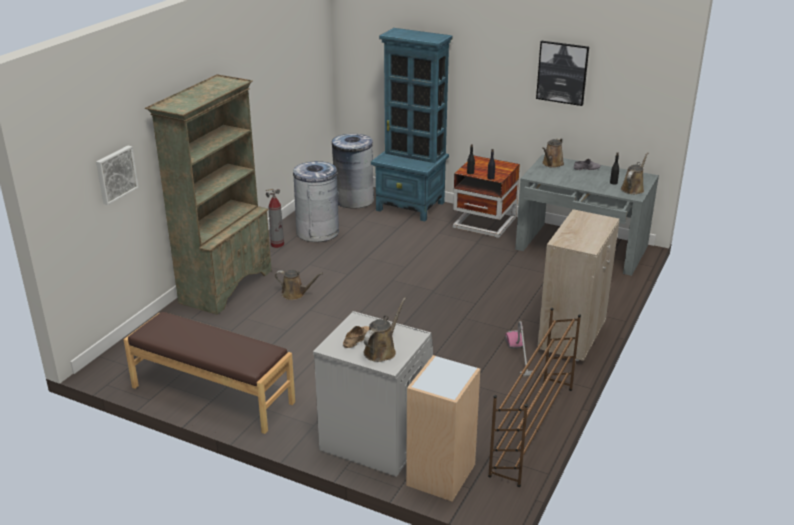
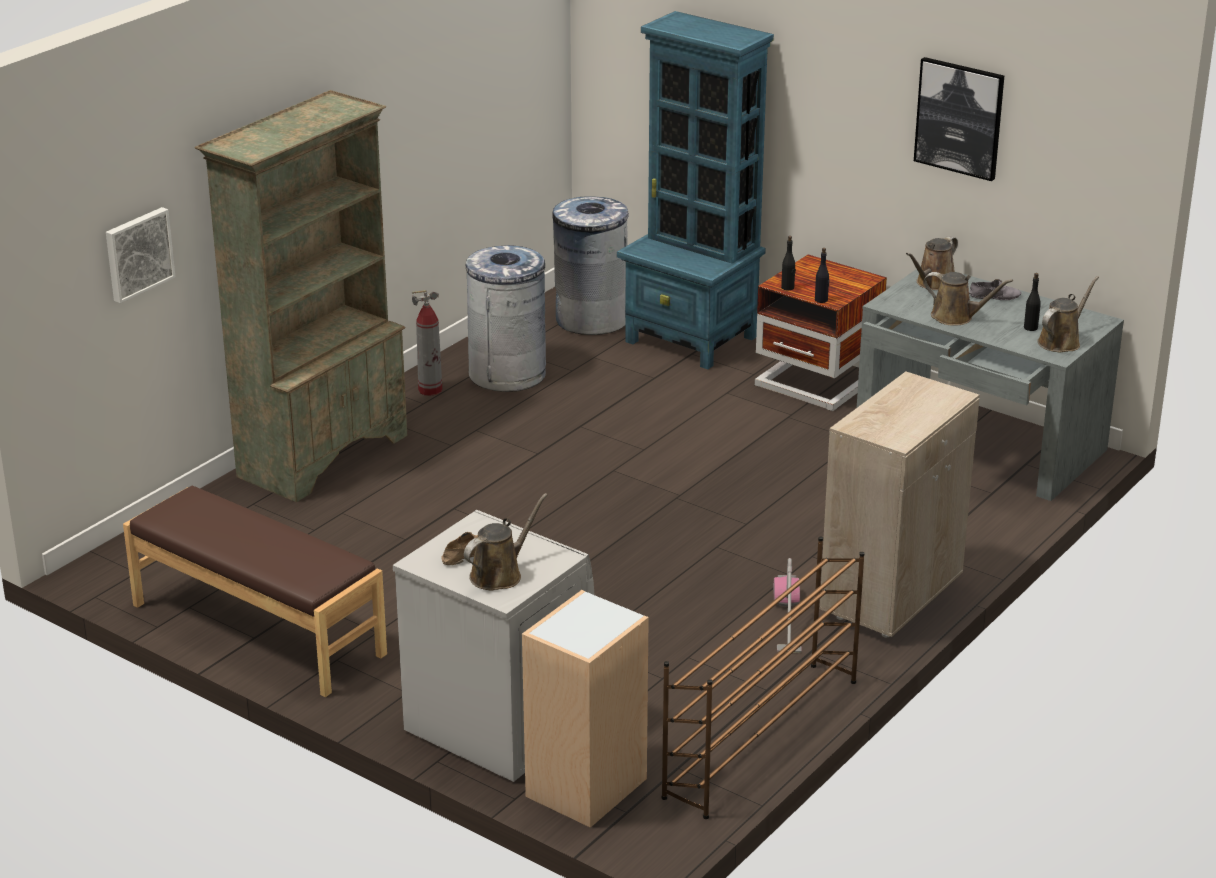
camera: 10 degrees right, 0 degrees up
(295, 294) = (437, 480): brown watering can -> brown watering can (956, 317)

